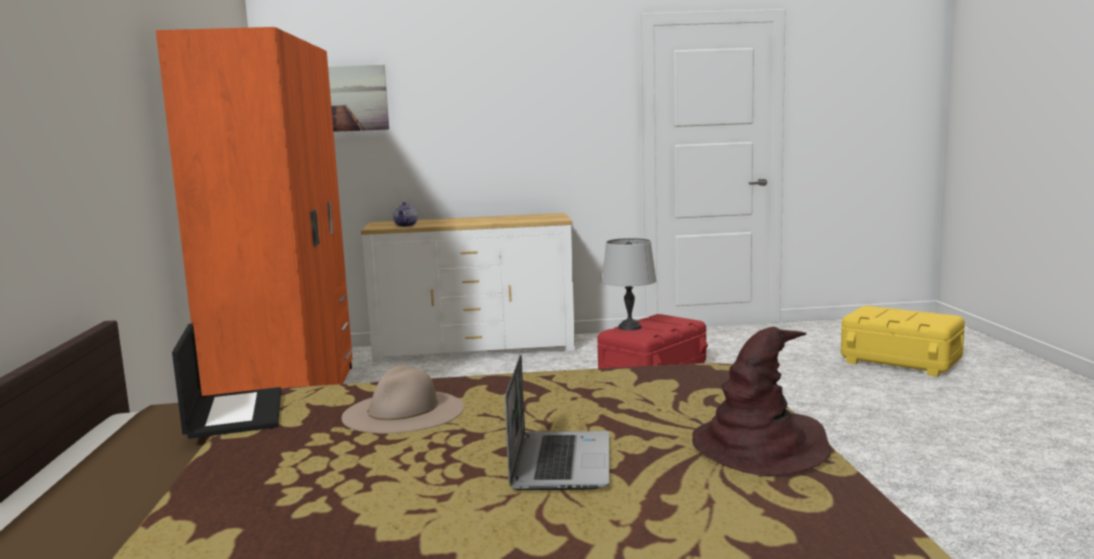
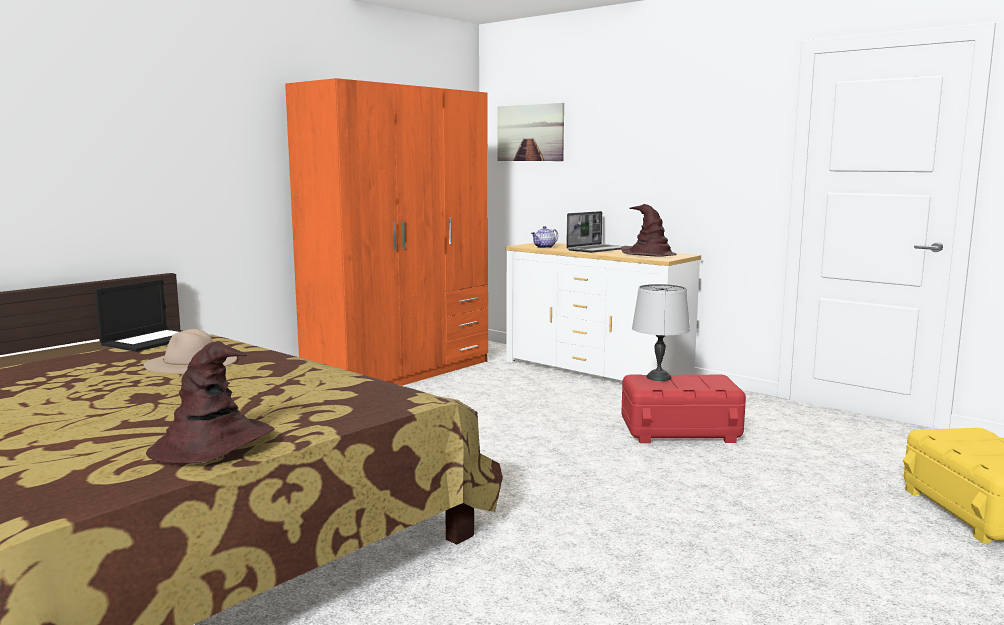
camera: 45 degrees right, 0 degrees up
(528, 218) = (649, 254): none -> brown hat
(559, 462) = (128, 408): laptop -> laptop (596, 249)

